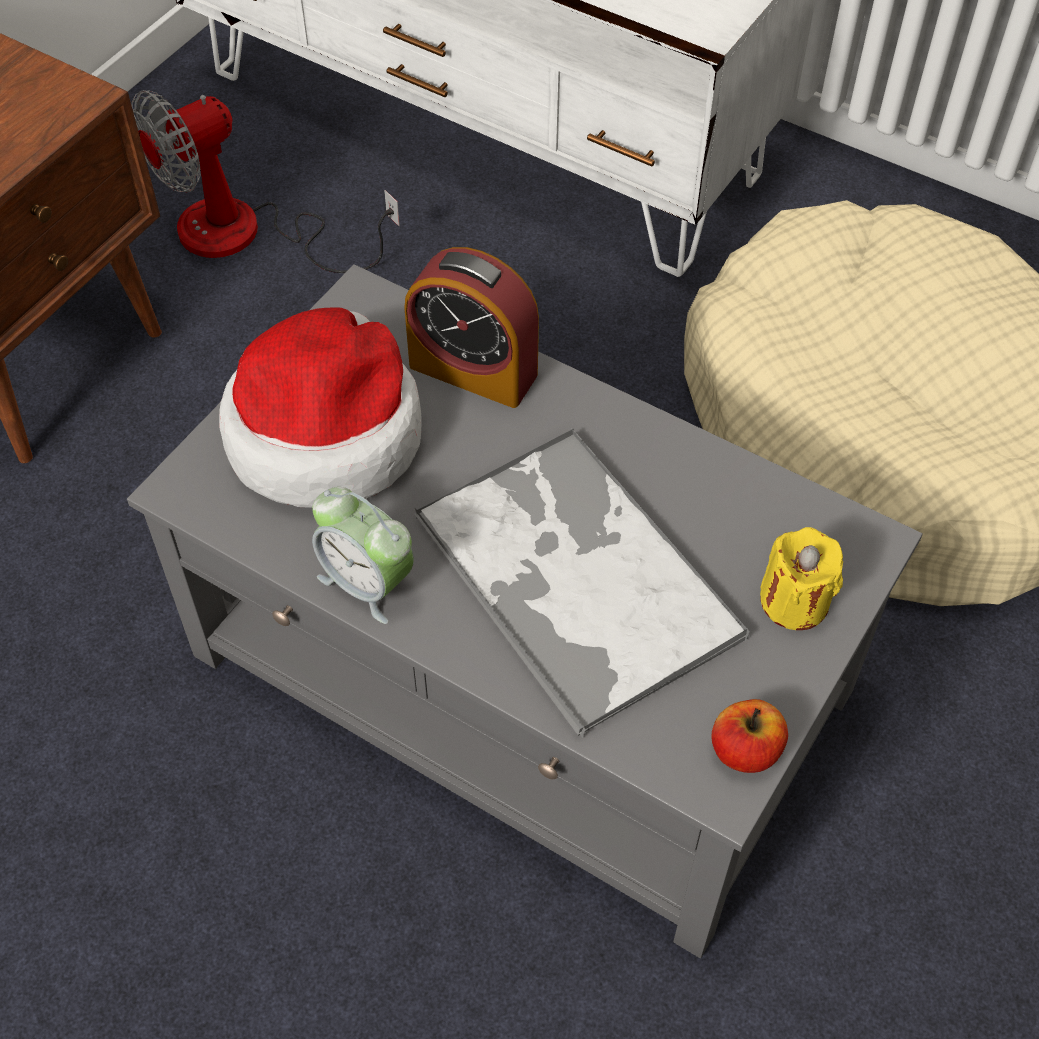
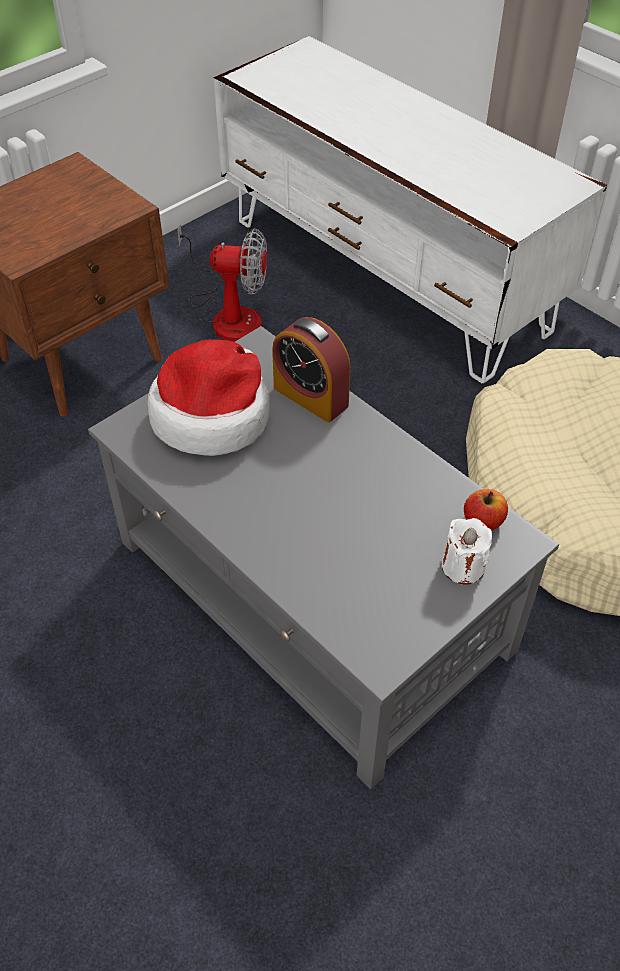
camera: 15 degrees right, 5 degrees down
(247, 235) = (228, 314): fan -> fan turned 150 degrees counterclockwise
(367, 583) = (207, 502): alarm clock -> none
(574, 575) = (332, 523): tray -> none
(745, 751) = (402, 646): apple -> apple (483, 521)
(794, 601) = (463, 566): yellow candle -> white candle

